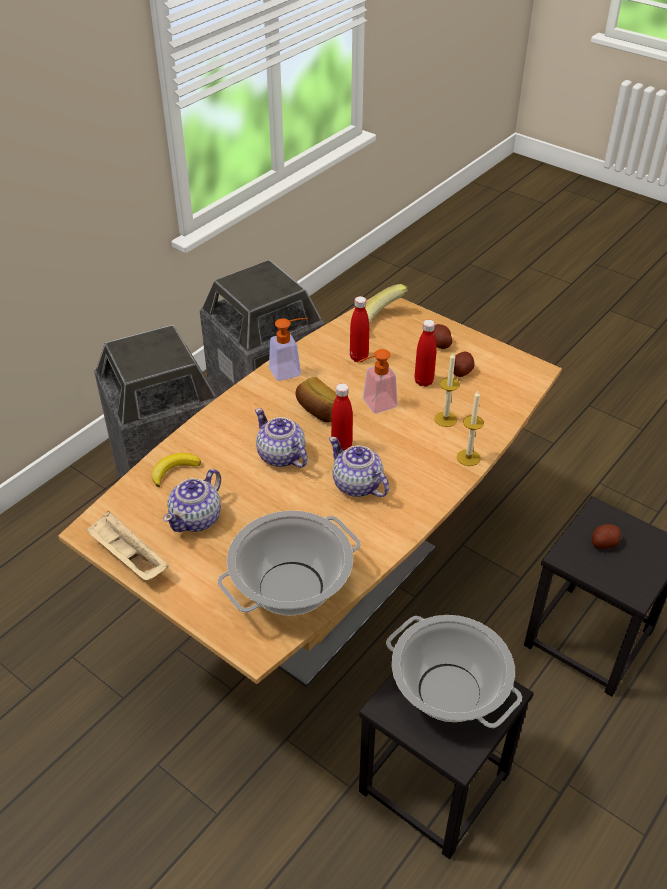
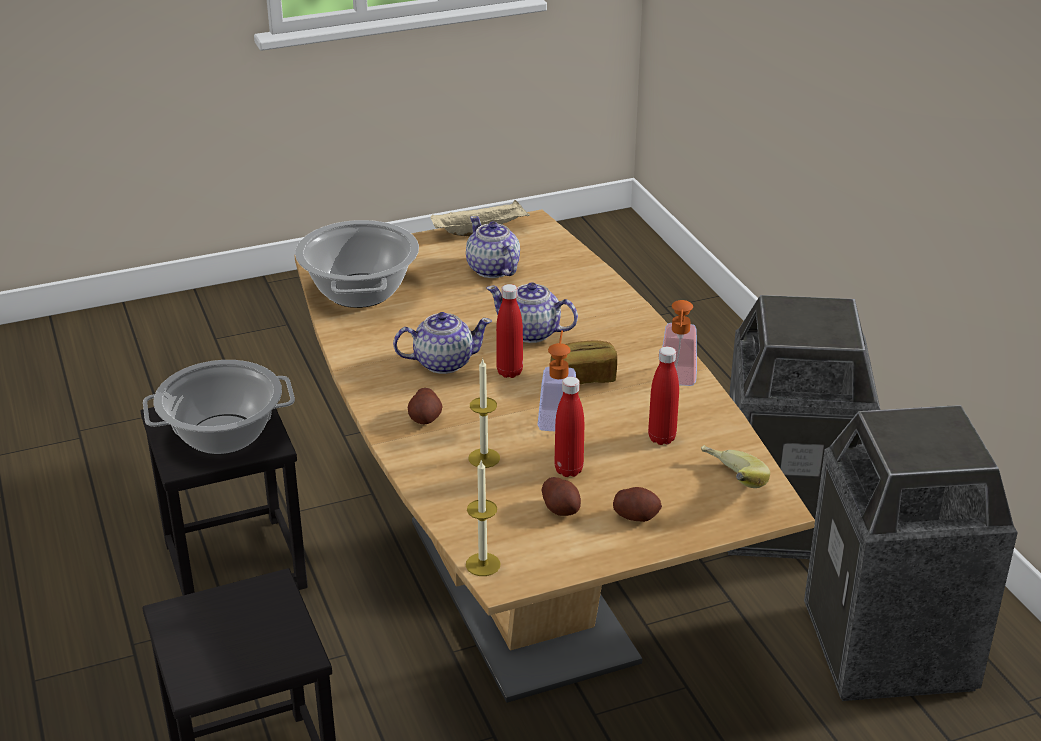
camera: 120 degrees right, 10 degrees down
(174, 470) = (570, 273): banana -> none
(281, 456) = (531, 333): teapot -> teapot turned 150 degrees counterclockwise
(468, 457) = (406, 447): candle -> candle (483, 564)
(603, 543) = (255, 629): potato -> potato (425, 418)

